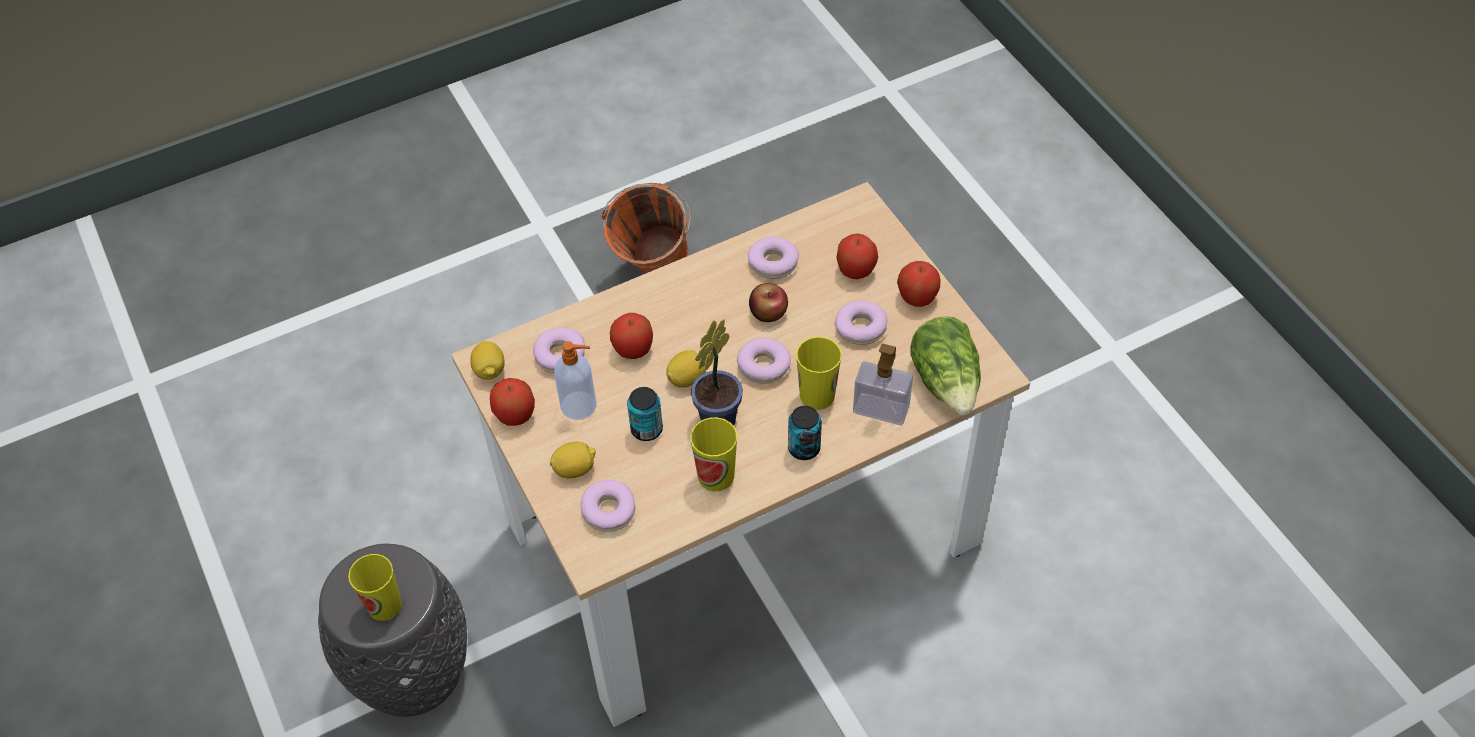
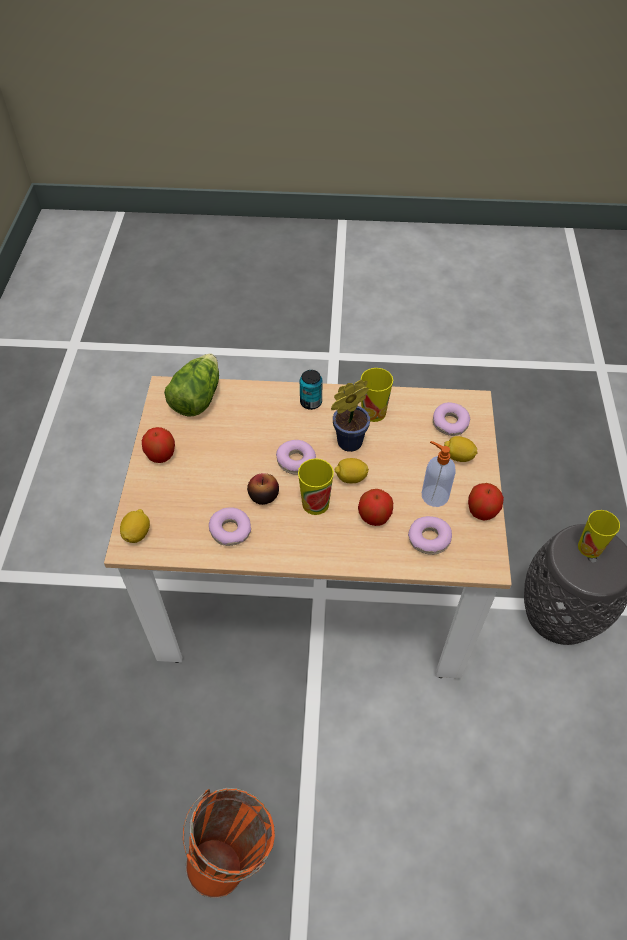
camera: 150 degrees left, 0 degrees up
(489, 370) = (487, 554): lemon -> lemon (137, 533)
(646, 429) = (398, 458): can -> none
(817, 395) = (278, 427): cup -> cup (315, 503)
(856, 270) = (180, 494): apple -> none
(860, 328) = (215, 454): donut -> none
(881, 409) = (248, 401): soap dispenser -> none

